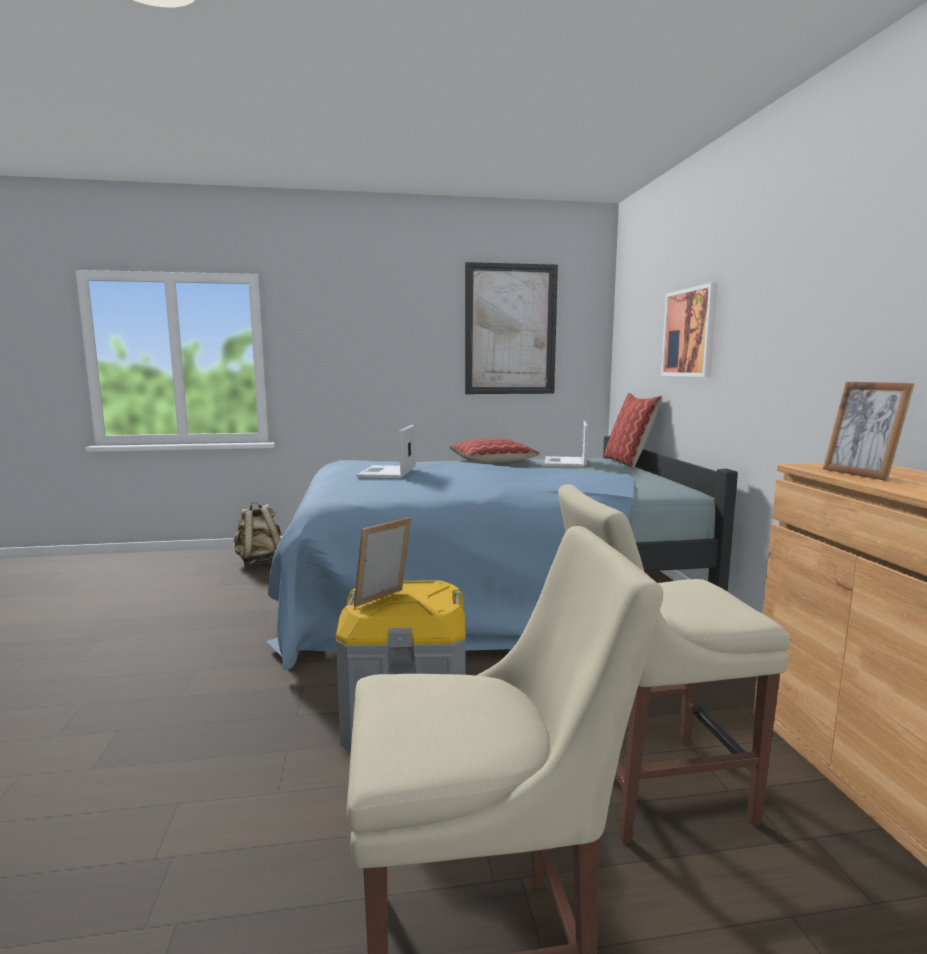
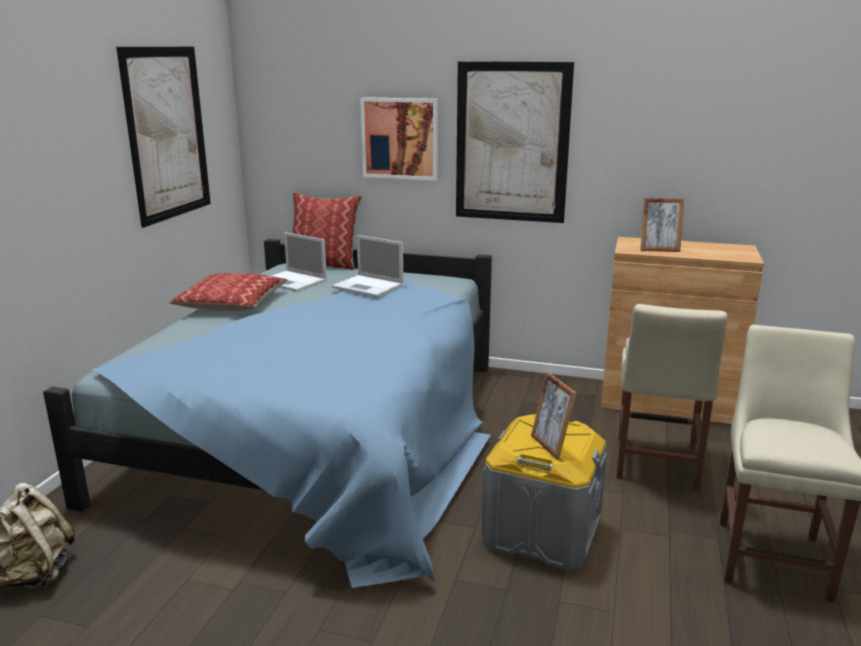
camera: 65 degrees left, 10 degrees up
(387, 473) = (247, 357): laptop -> laptop (369, 286)
(771, 325) = (512, 143): none -> picture

